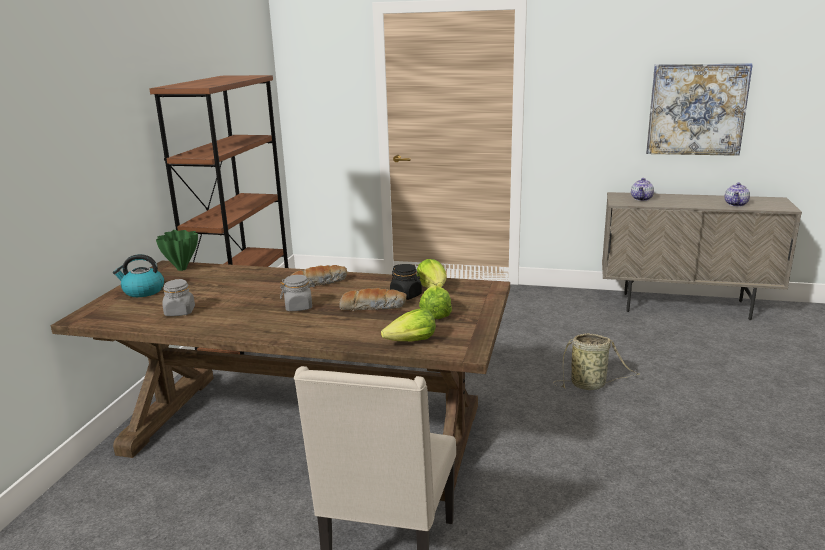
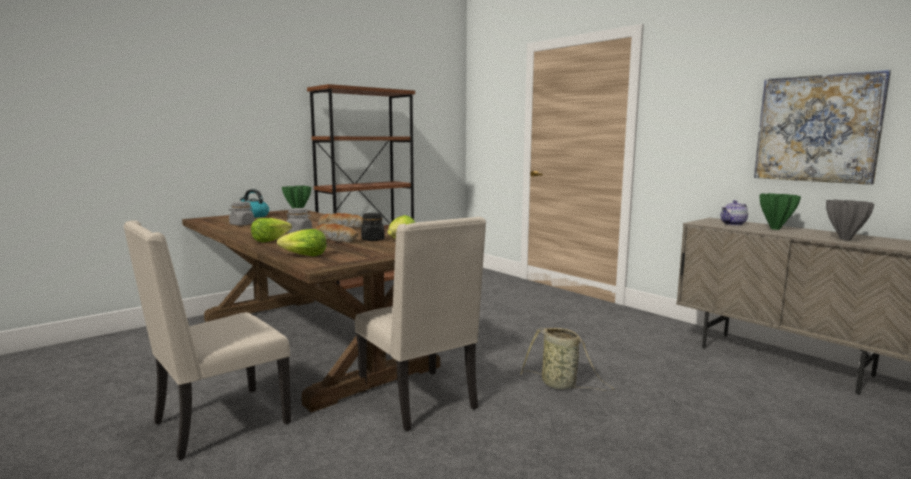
camera: 35 degrees right, 10 degrees down
(435, 313) = (361, 249): lettuce -> lettuce (270, 240)
(517, 446) = (420, 400): none -> beige chair
(678, 200) = (776, 229): none -> green vase
(736, 204) = (844, 239): teapot -> grey vase

